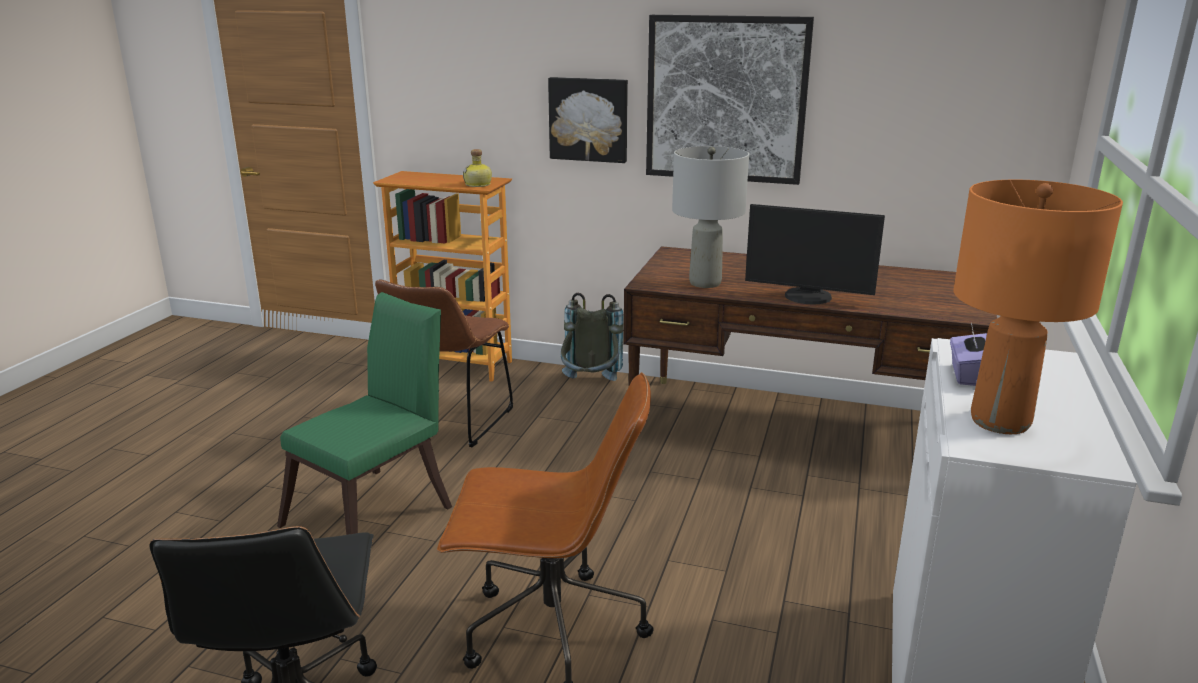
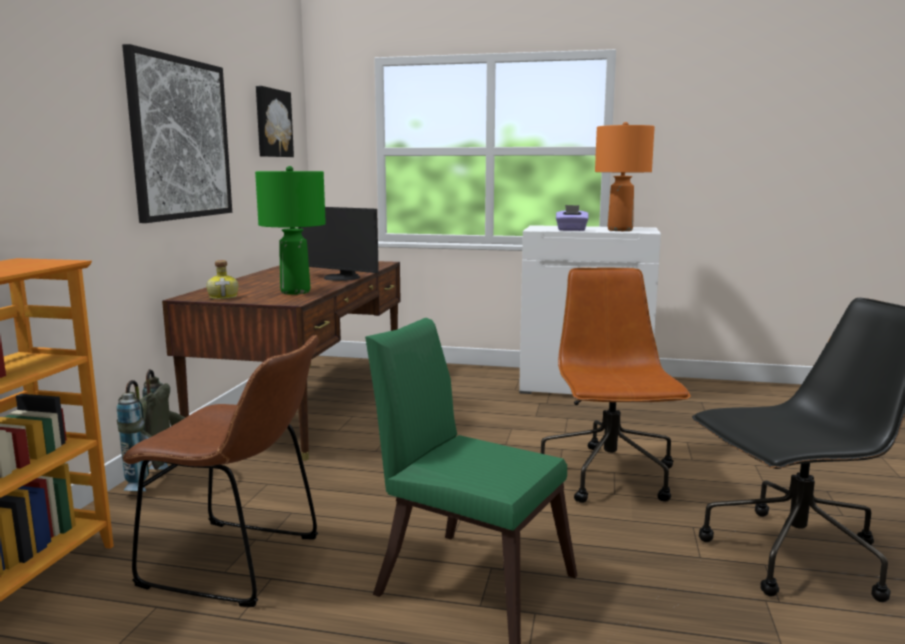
camera: 95 degrees left, 10 degrees down
(478, 185) = (44, 263): bottle -> bottle (224, 297)
(589, 119) = (83, 165): picture -> picture (272, 123)
(704, 283) = (296, 292): grey table lamp -> green table lamp
(807, 297) = (340, 278): monitor -> monitor turned 105 degrees clockwise

